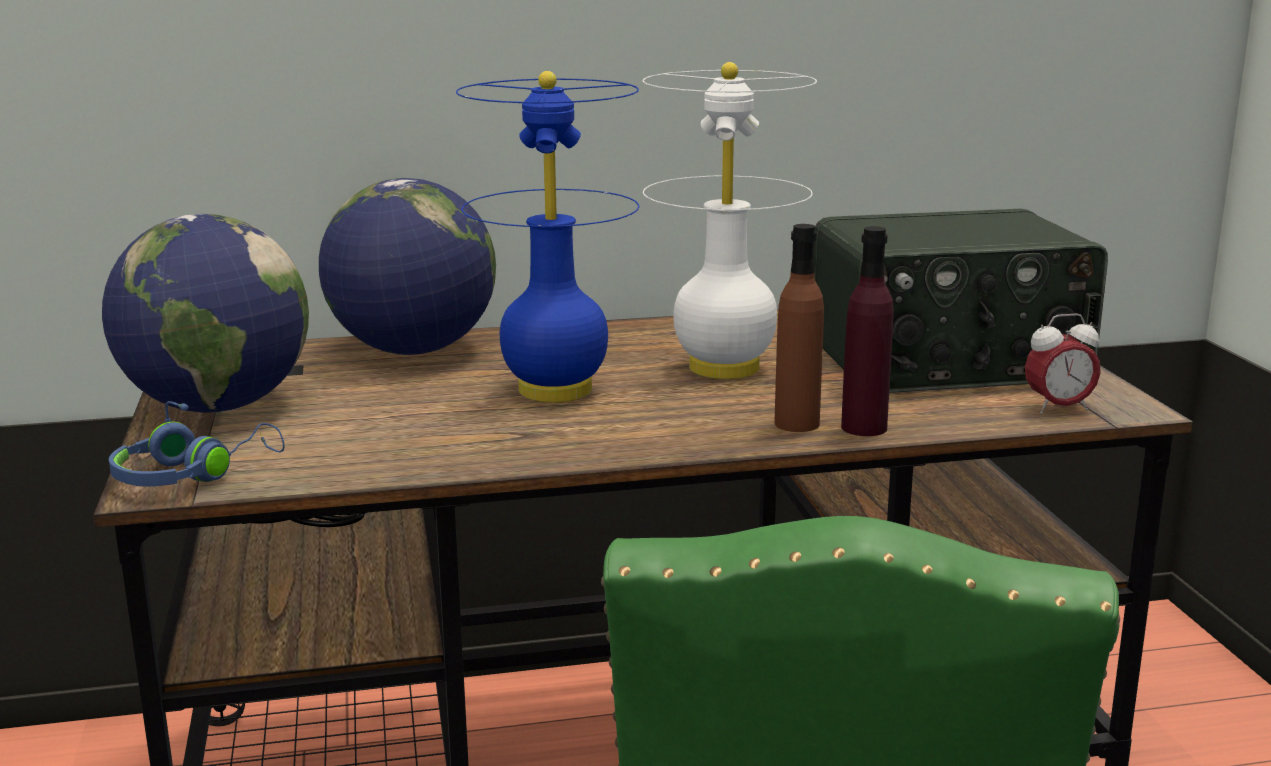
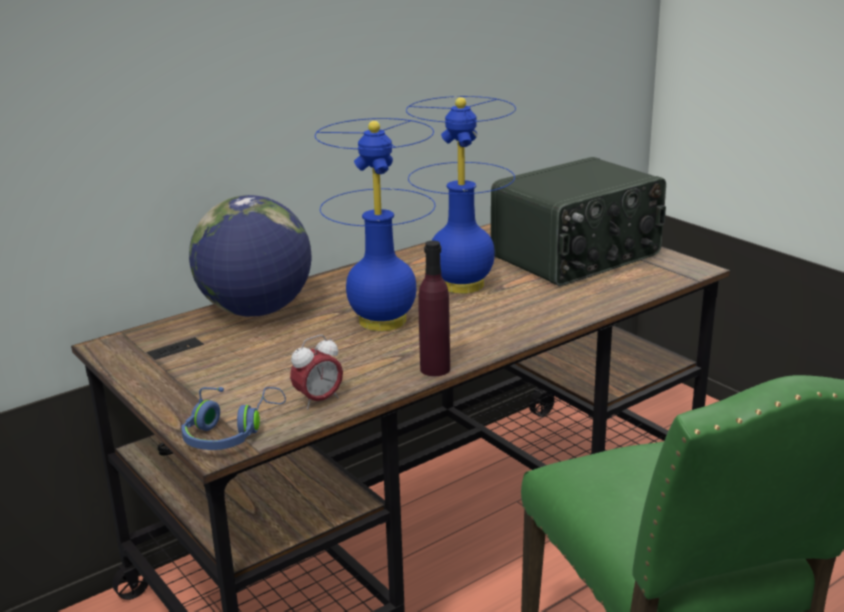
camera: 25 degrees left, 5 degrees up
(217, 406) = (179, 380): globe -> none
(725, 368) = (463, 285): white table lamp -> blue table lamp
(796, 423) = (544, 314): brown bottle -> none
(864, 428) = (581, 309): purple bottle -> purple bottle (435, 369)
(1058, 408) = (662, 275): alarm clock -> alarm clock (318, 400)

